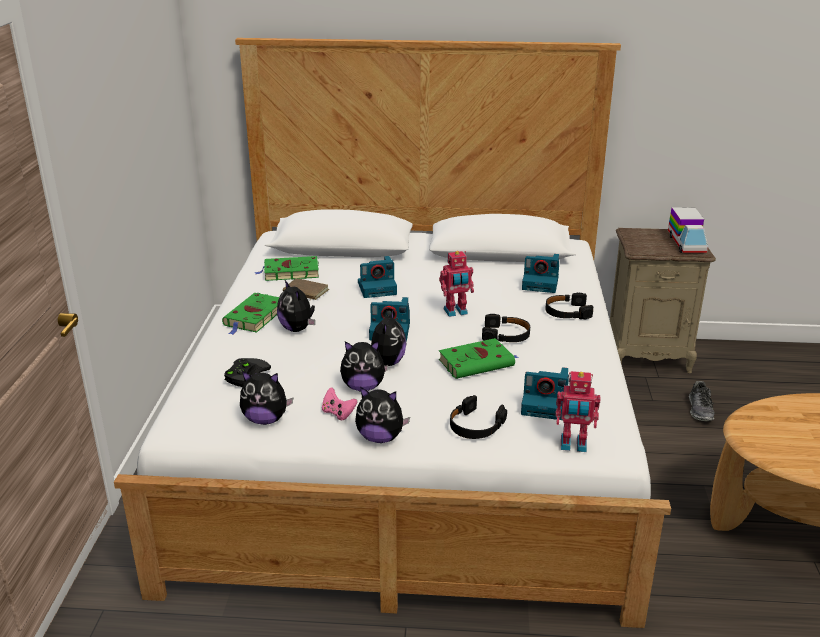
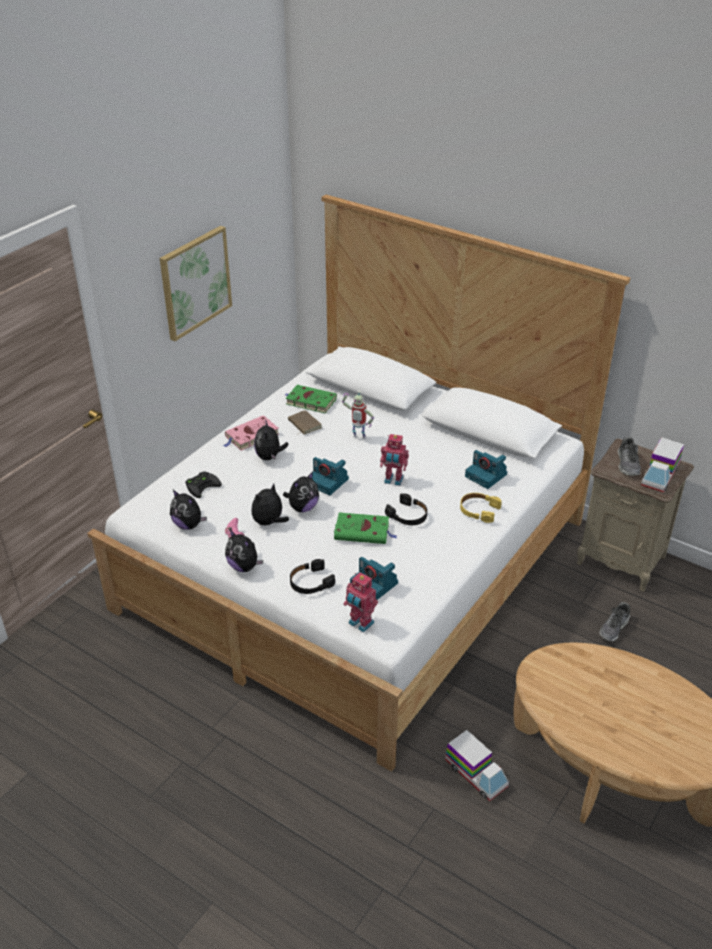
camera: 30 degrees right, 10 degrees up
(130, 142) = (195, 282): none -> picture
(254, 317) = (251, 436): green book -> pink book
(363, 387) = (269, 522): plush toy -> plush toy turned 105 degrees clockwise
(378, 288) = (358, 438): camera -> toy robot
(567, 312) = (478, 510): black headphones -> yellow headphones
(651, 242) = (628, 464): none -> shoe
(724, 590) = (476, 774): none -> toy truck

